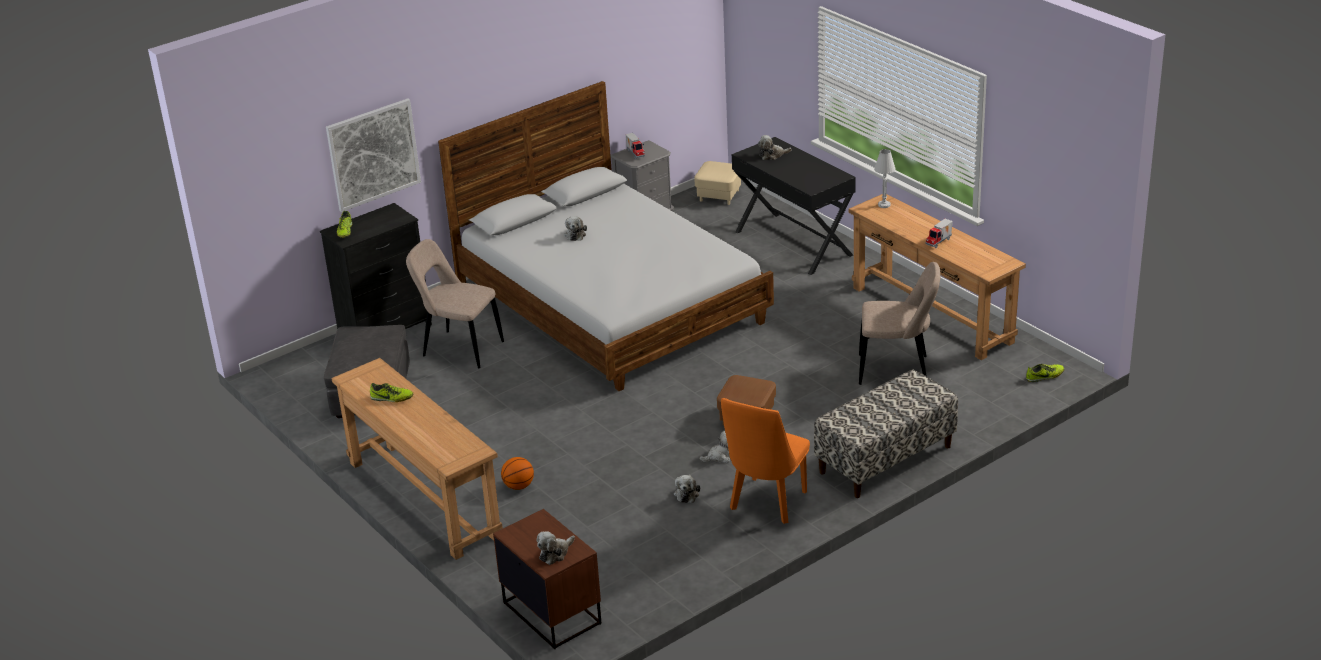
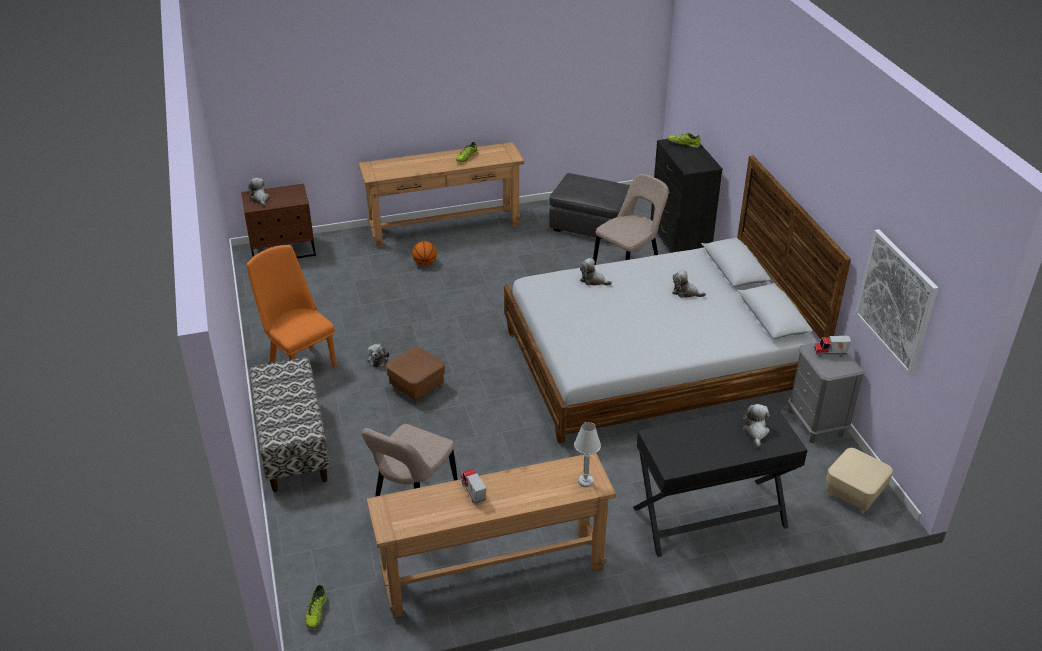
camera: 110 degrees right, 5 degrees up
(373, 154) = (729, 118): picture -> picture (896, 301)
(687, 493) = (348, 331): plush toy -> plush toy (593, 280)

